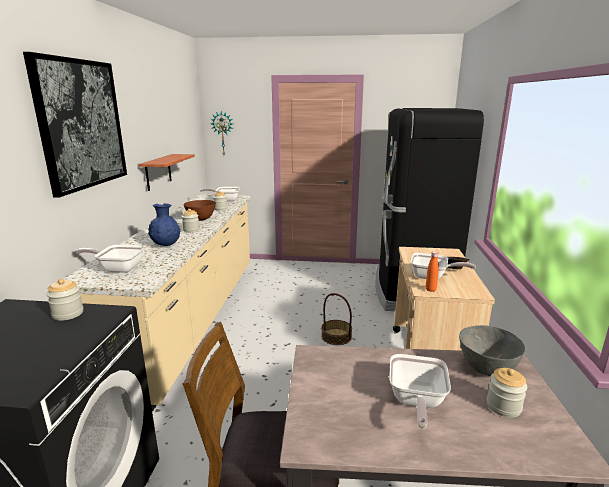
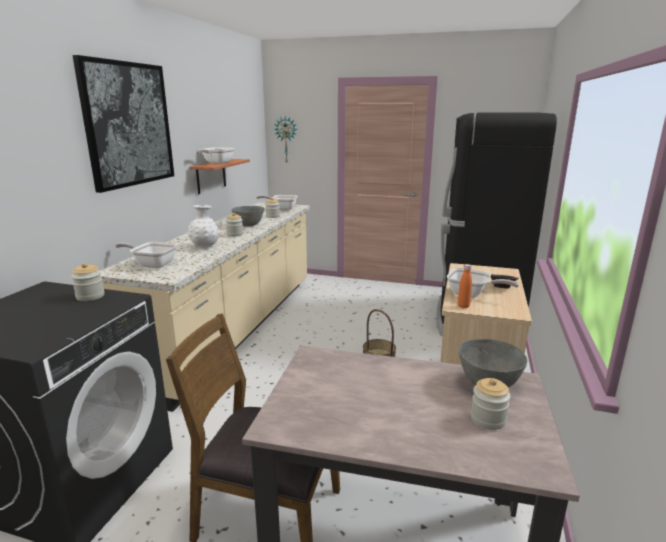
camera: 10 degrees right, 0 degrees up
(166, 245) = (205, 246): blue vase -> white vase
(201, 219) = (248, 225): brown bowl -> grey bowl
(415, 401) = (396, 405): frying pan -> frying pan (216, 163)

